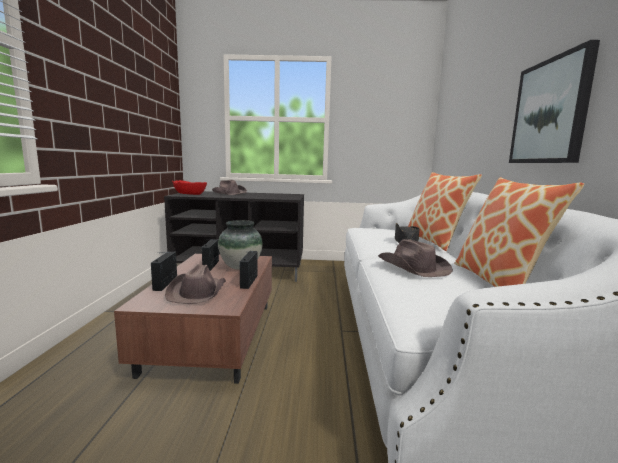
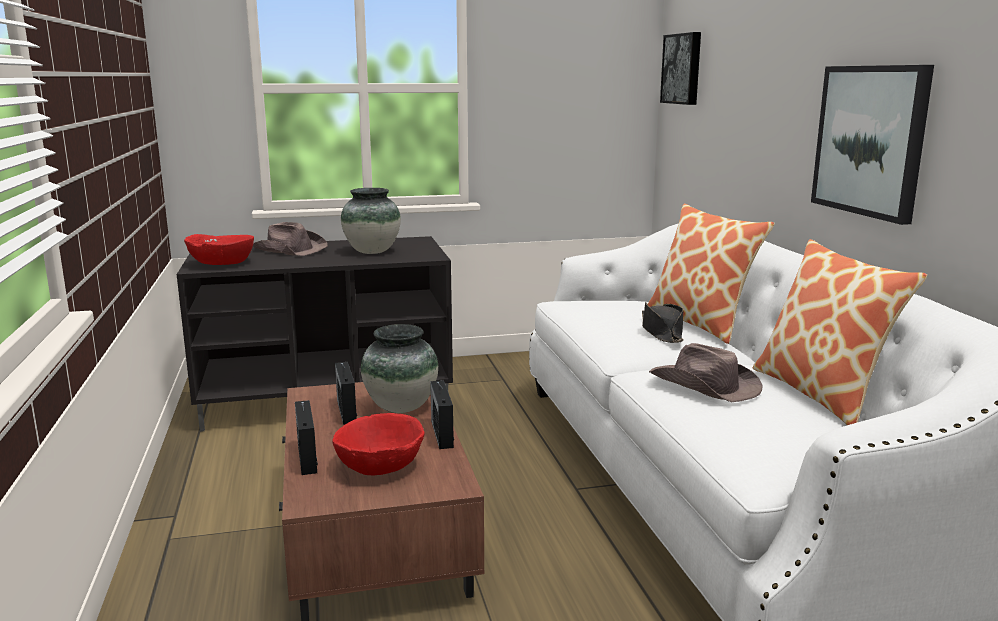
camera: 15 degrees left, 5 degrees up
(197, 292) = (379, 466): brown hat -> red bowl
(266, 196) = (371, 252): none -> vase
(446, 108) = (683, 69): none -> picture

